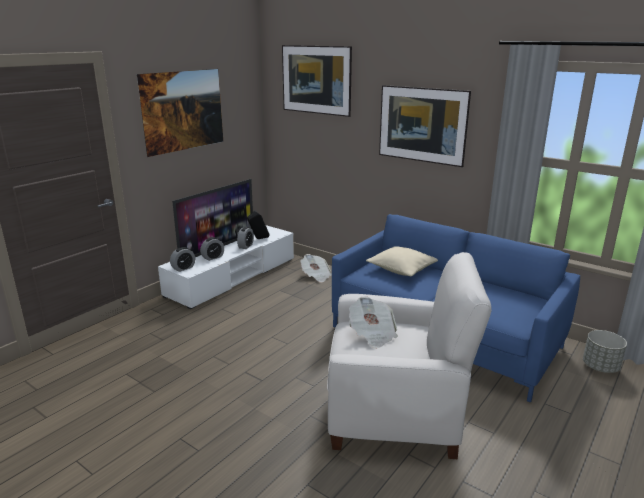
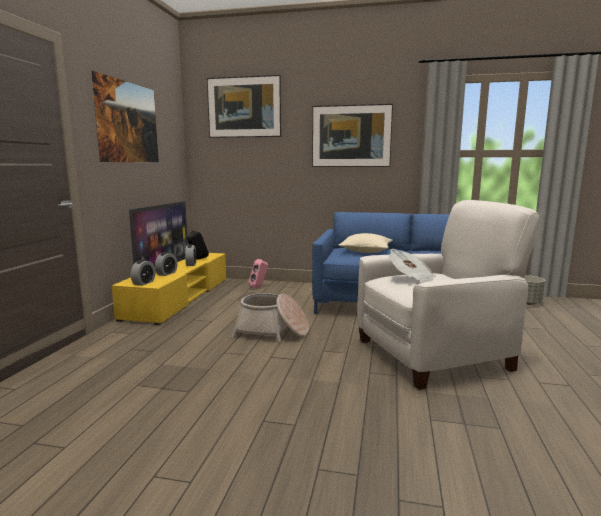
camera: 25 degrees left, 10 degrees down
(232, 277) = (179, 298): white tv stand -> yellow tv stand
(273, 341) = (272, 331): none -> basket
(316, 276) = (259, 287): newspaper -> pink speaker

